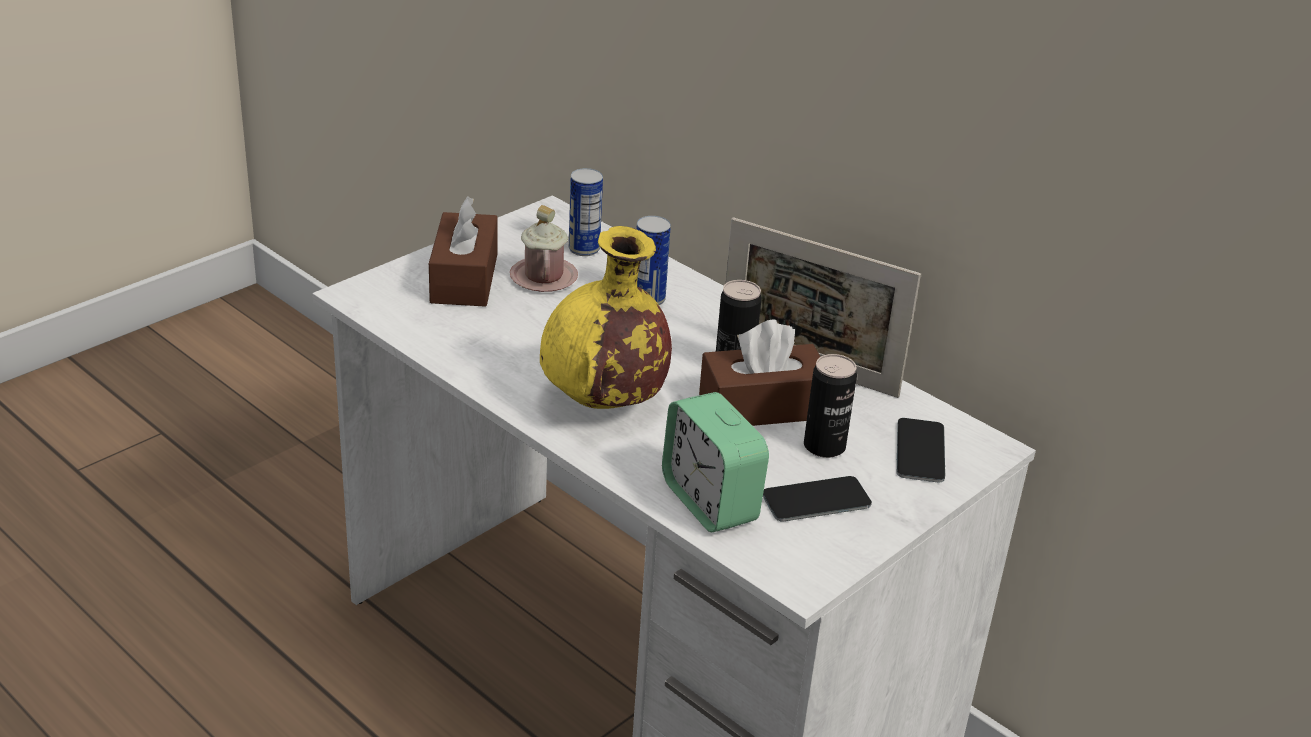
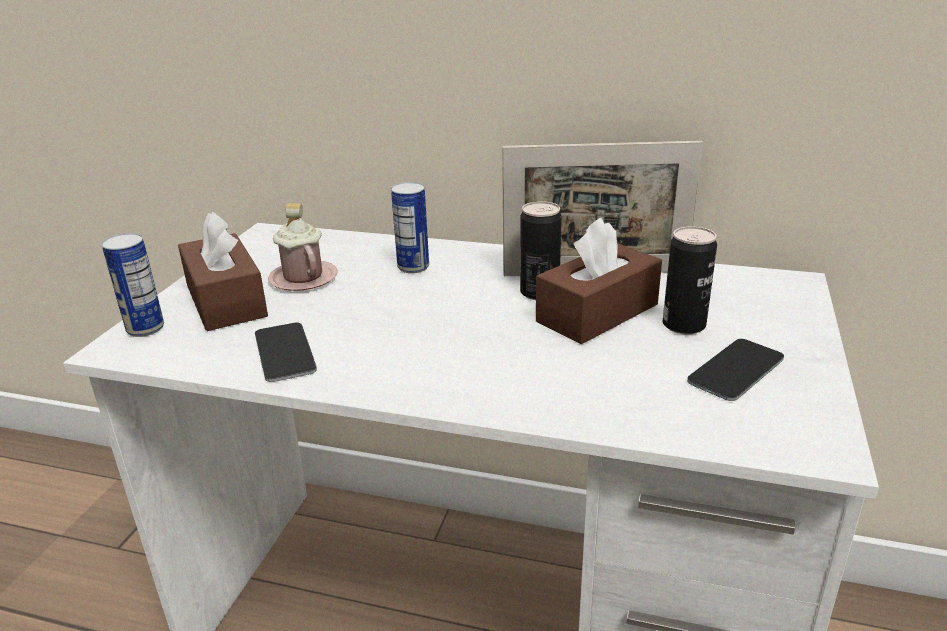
camera: 25 degrees left, 5 degrees down
(584, 249) = (321, 249): can -> can (145, 328)
(603, 403) = (460, 359): yellow vase -> none
(710, 502) = (654, 409): alarm clock -> none
(920, 451) = (755, 302): phone -> phone (284, 352)

